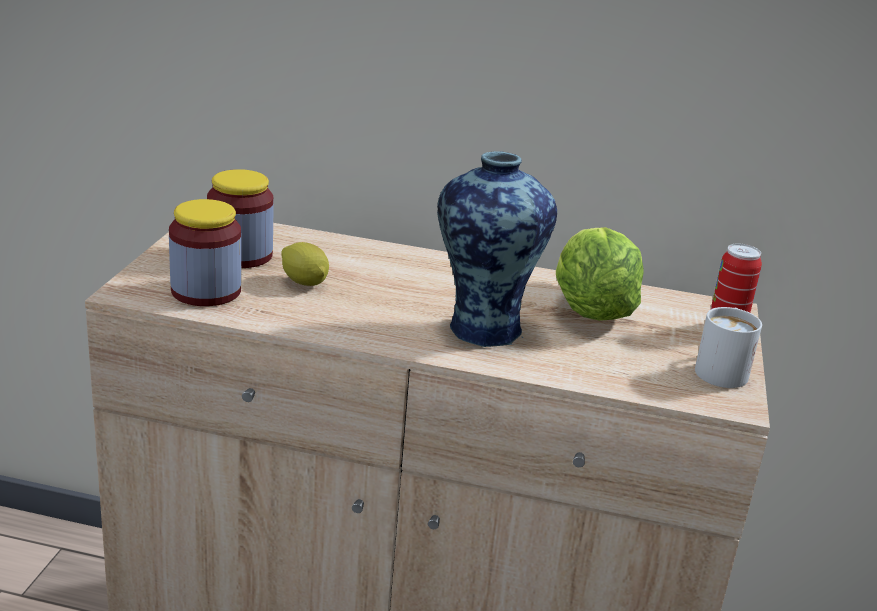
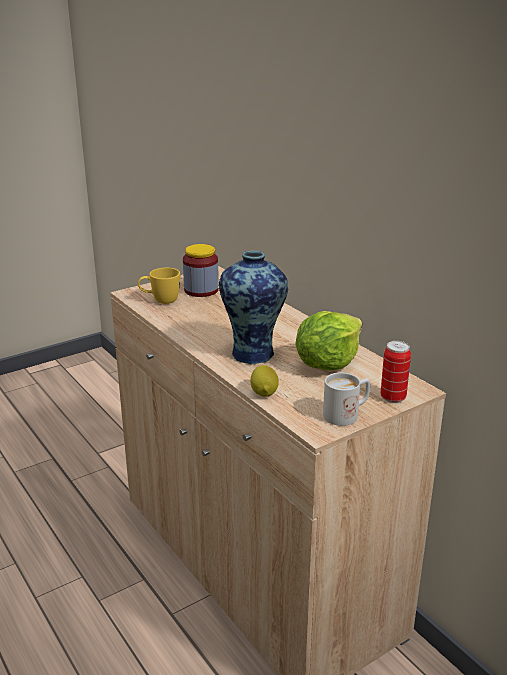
camera: 45 degrees right, 0 degrees up
(206, 291) = (160, 301): jar -> yellow mug
(304, 282) = (208, 309): lemon -> lemon (264, 392)

